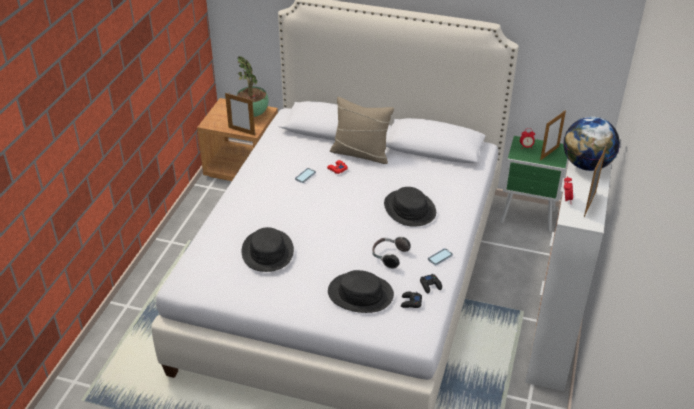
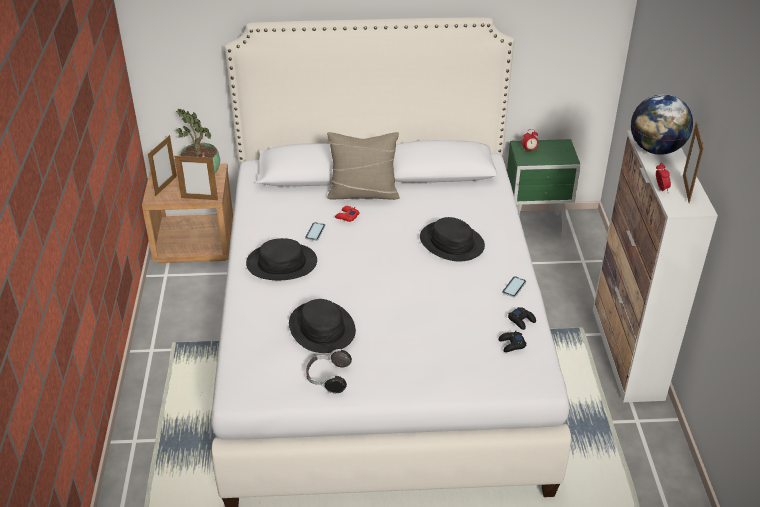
camera: 20 degrees left, 0 degrees up
(360, 293) = (452, 349): black hat -> black hat (282, 263)
(389, 256) = (459, 300): headphones -> headphones (328, 378)
(549, 153) = (556, 152): picture frame -> picture frame (166, 186)

